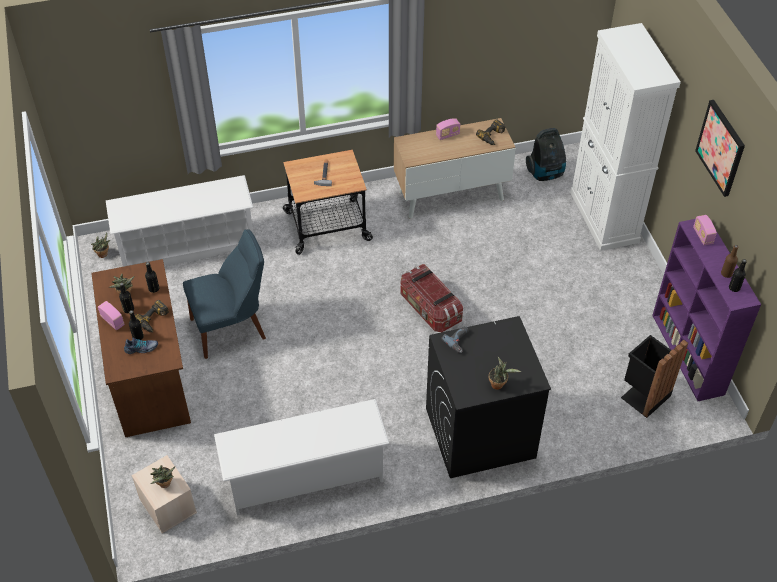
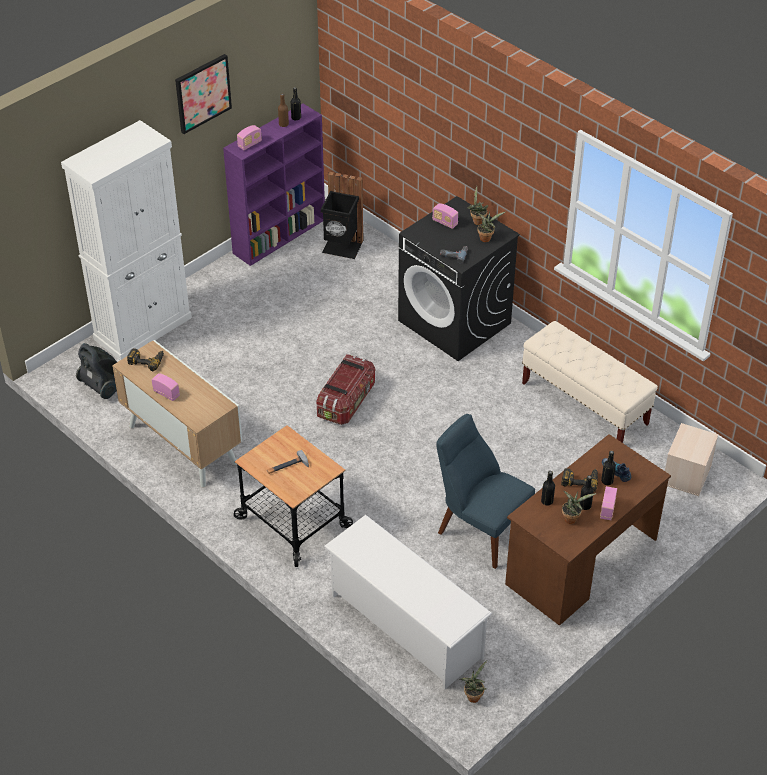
camera: 120 degrees left, 5 degrees down
(165, 484) = (693, 440): potted plant -> potted plant (486, 238)
(305, 477) = (584, 404): white shoe rack -> beige bench
(512, 357) = (445, 222): none -> radio

